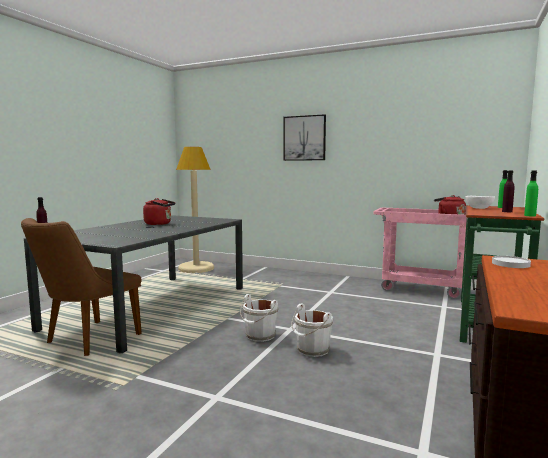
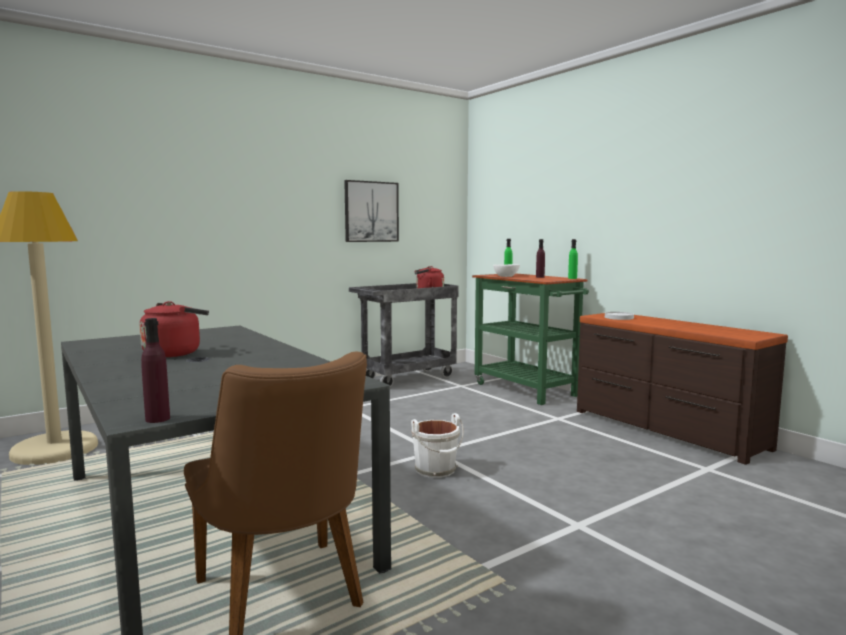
camera: 60 degrees left, 0 degrees up
(304, 138) = (233, 189): picture -> picture (371, 211)
(312, 350) = (504, 456): white bucket -> none
(417, 290) = (405, 379): pink cart -> grey cart

